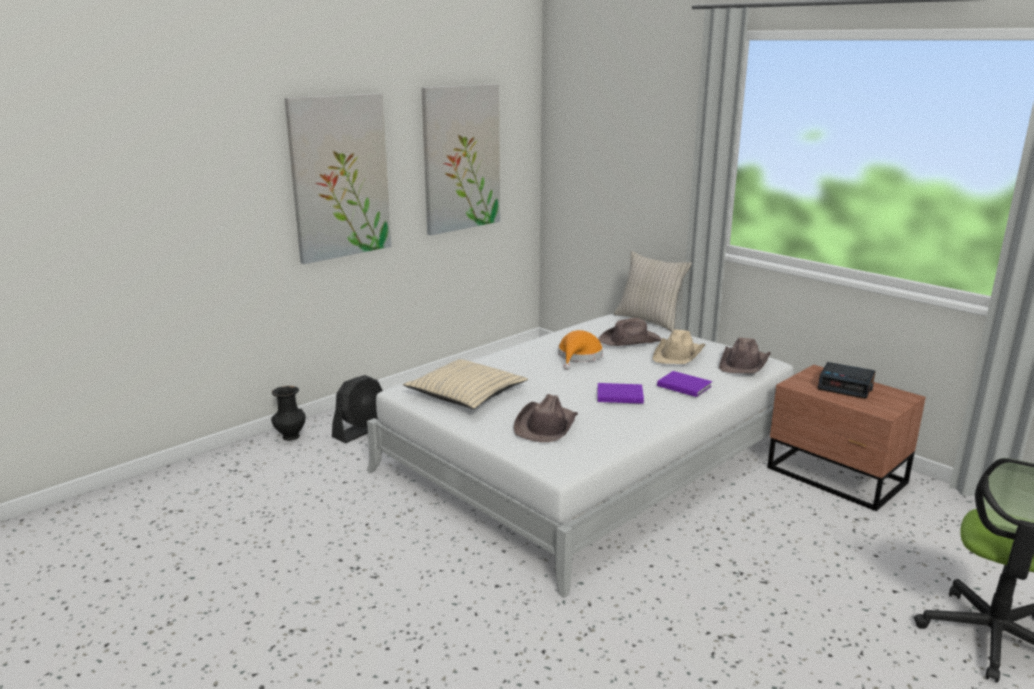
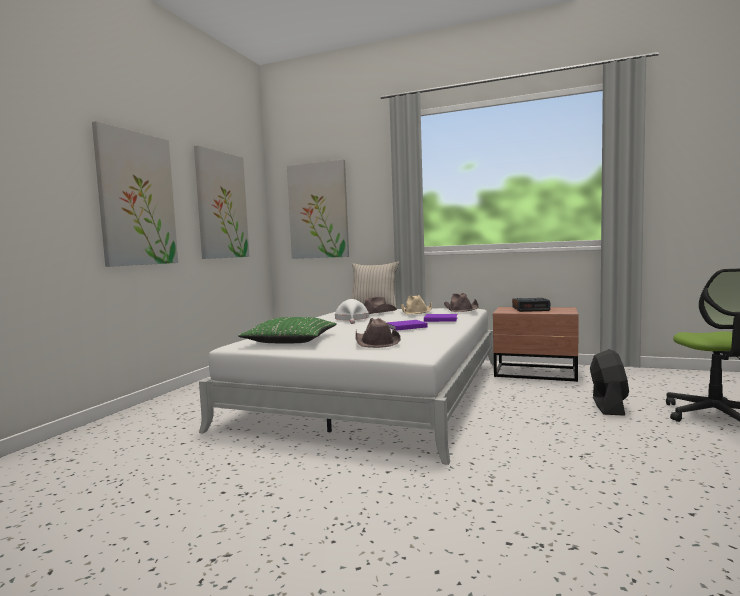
camera: 25 degrees left, 15 degrees down
(290, 437) = (102, 428): black vase -> none
(361, 430) = (173, 412): black fan -> black fan (608, 406)
(466, 394) = (290, 341): beige pillow -> green pillow
(579, 356) = (352, 319): orange hat -> white hat
(600, 162) = (318, 211): none -> picture

